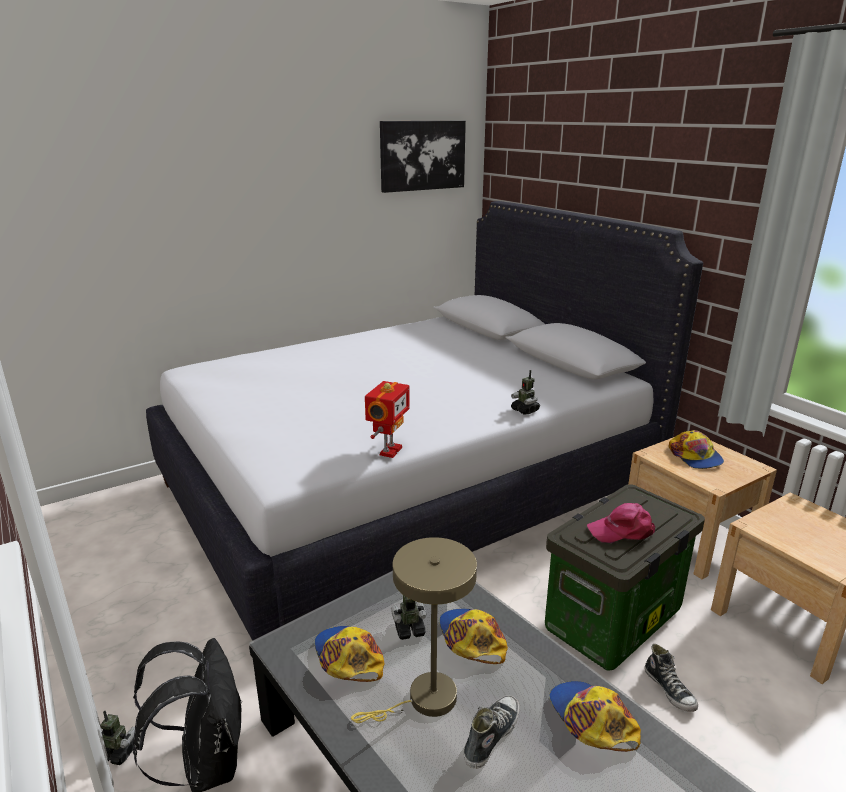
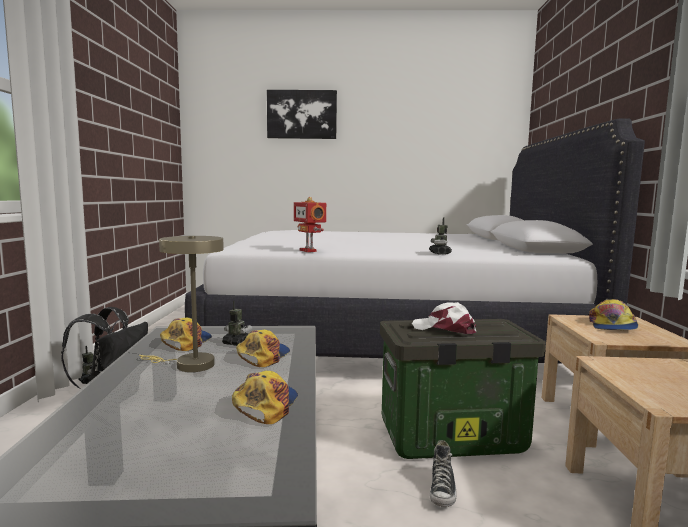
camera: 35 degrees right, 15 degrees down
(389, 451) = (309, 251): toy robot -> toy robot turned 90 degrees clockwise
(422, 155) = (471, 115): picture -> picture (302, 114)
(491, 735) = (193, 387): shoe -> none
(622, 531) = (444, 328): pink cap -> white cap

